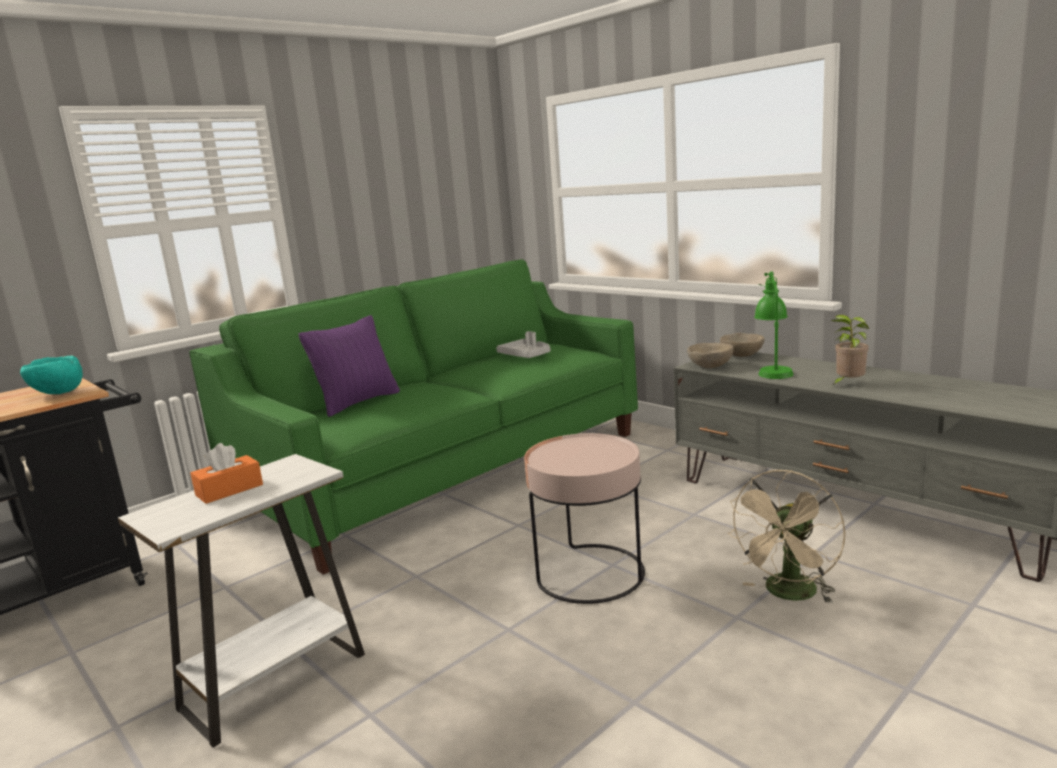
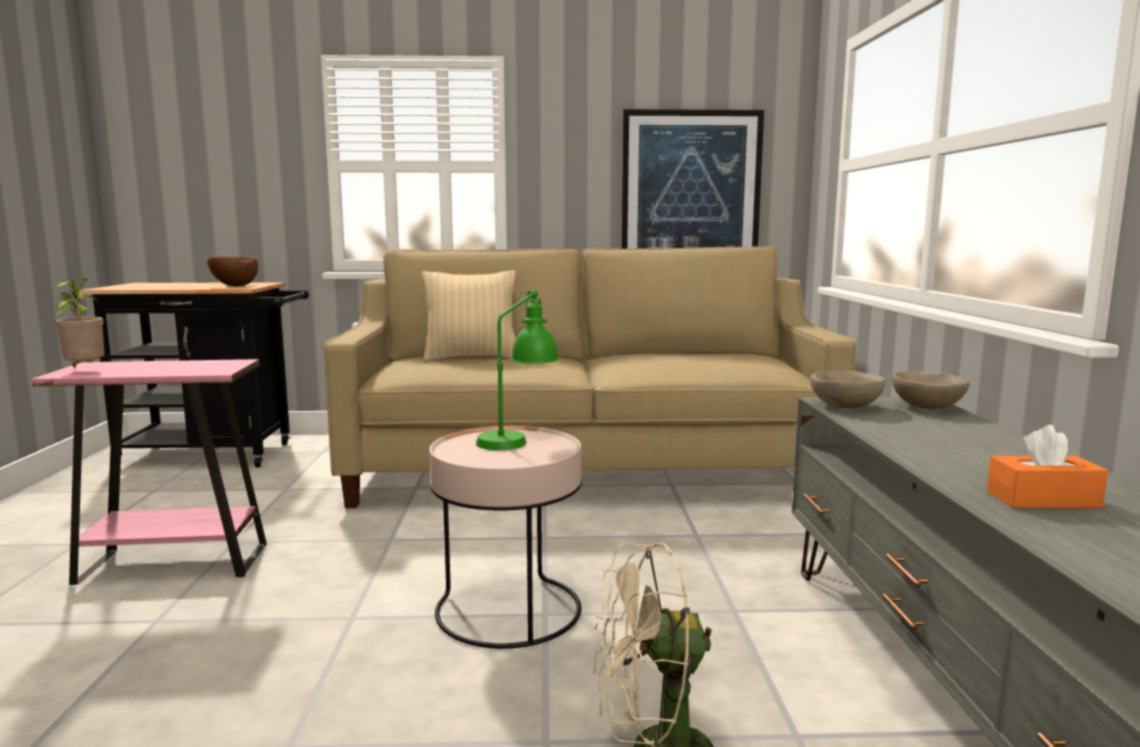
camera: 40 degrees right, 5 degrees down
(58, 394) = (234, 286): turquoise bowl -> brown bowl
(229, 490) = (156, 365): orange tissue box -> orange tissue box (1043, 499)
(274, 681) = (174, 563): white side table -> pink side table
(358, 402) = (471, 357): purple pillow -> beige pillow
(434, 220) = (690, 192): none -> picture
(447, 471) = (586, 469): green sofa -> beige sofa
(526, 355) = (701, 357): grey tray -> none
(772, 370) = (914, 430): green table lamp -> green table lamp (518, 438)
(848, 384) = (976, 474): potted plant -> potted plant (85, 371)

